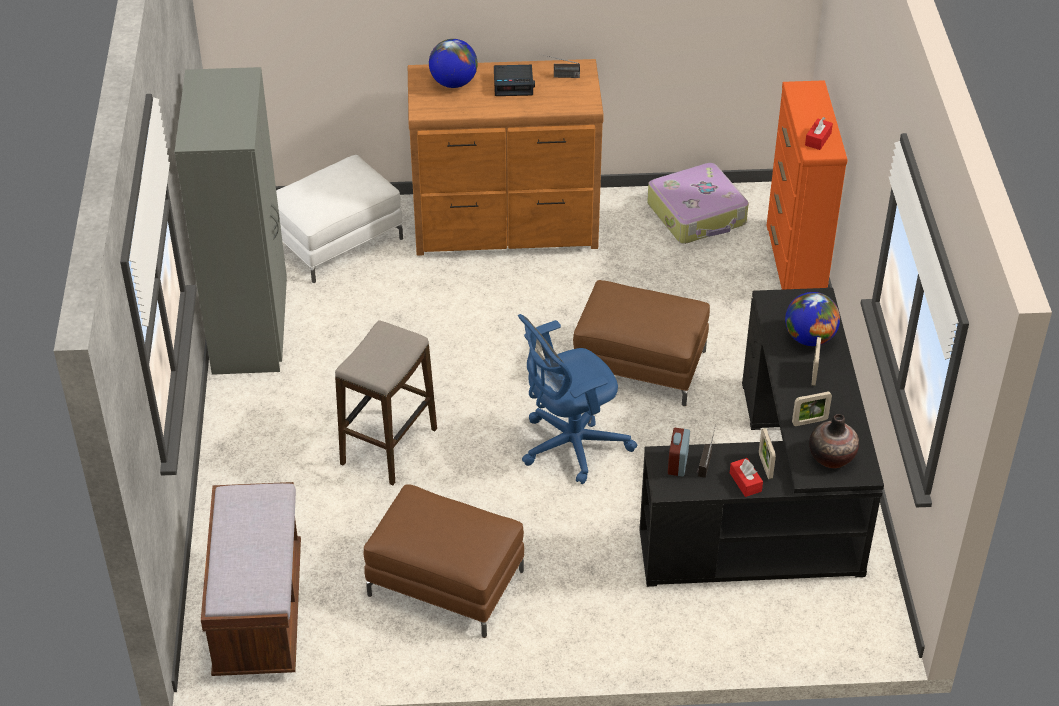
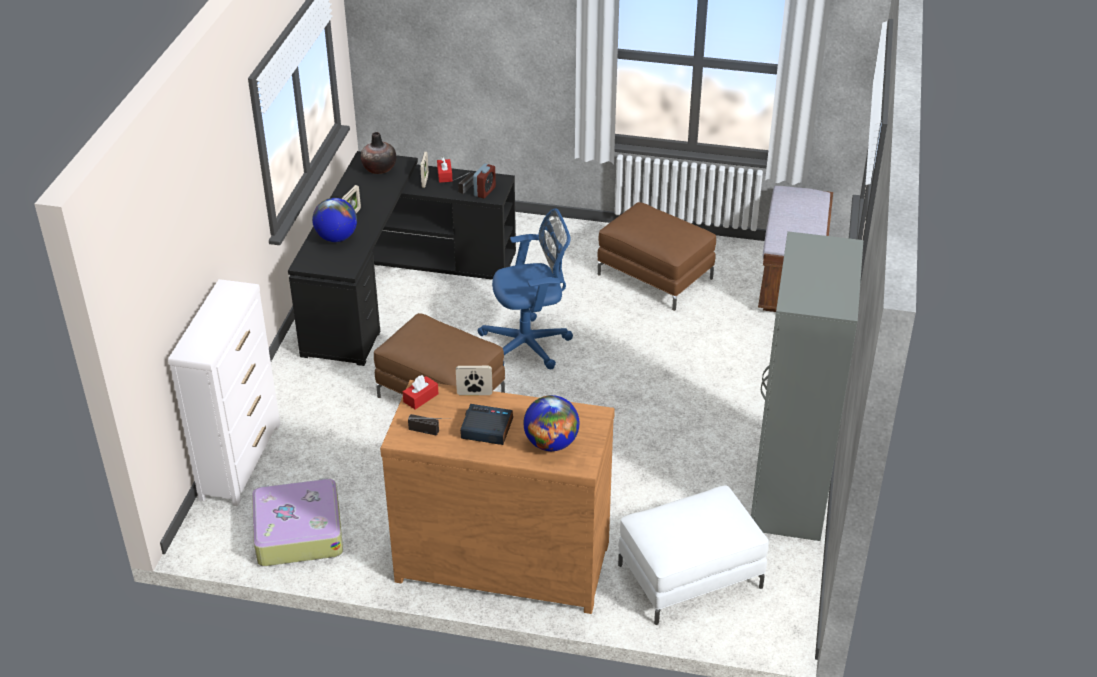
camera: 165 degrees left, 5 degrees down
(389, 446) = (676, 369): stool -> none
(795, 264) = (241, 460): orange dresser -> white dresser
(809, 421) = (378, 189): picture frame -> picture frame (474, 393)
(818, 139) = (229, 299): red tissue box -> red tissue box (421, 398)

